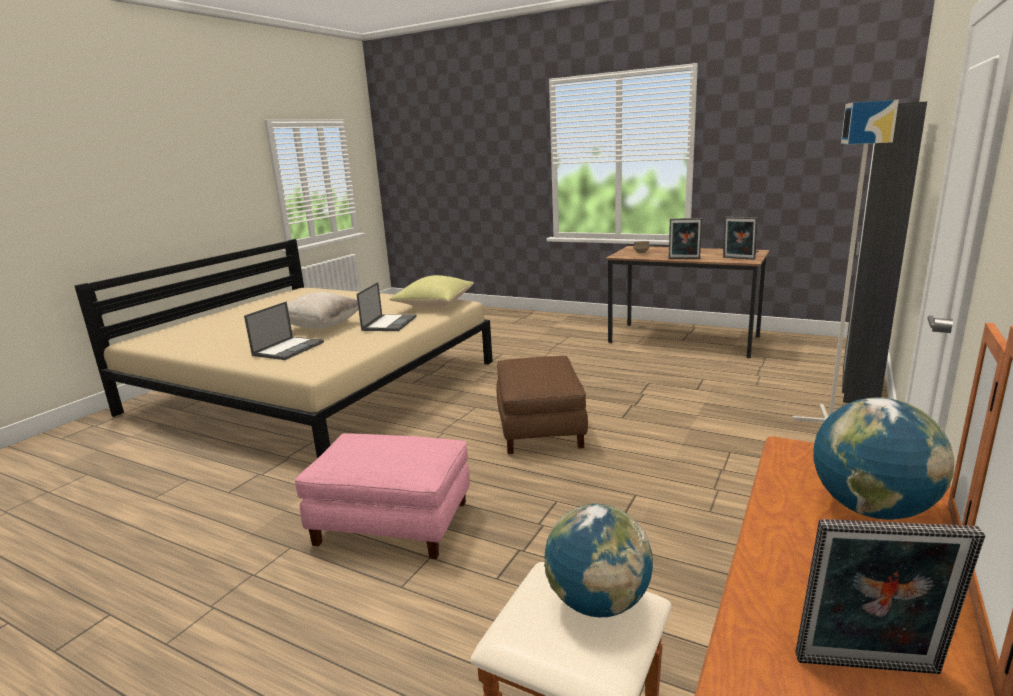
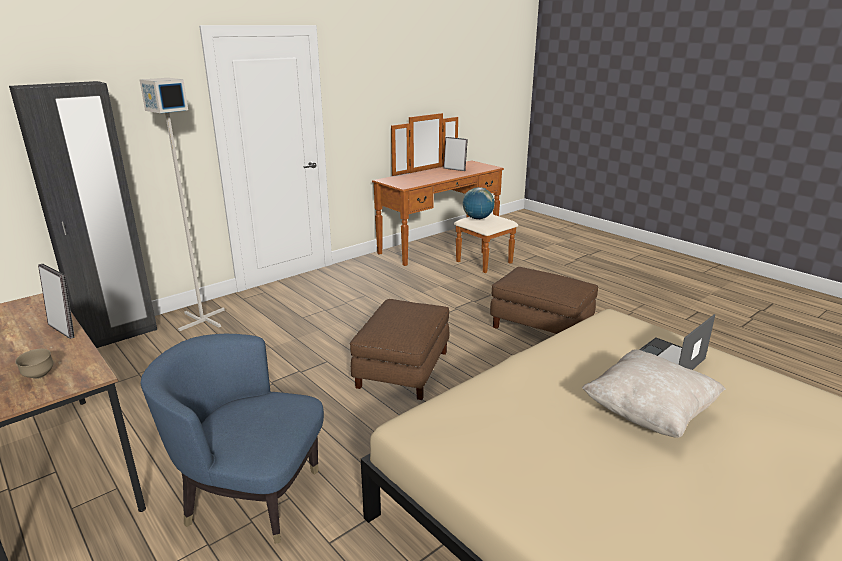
camera: 160 degrees left, 5 degrees up
(389, 323) = (540, 387): laptop -> none
(391, 524) = (541, 326): pink ottoman -> brown ottoman
(434, 305) = (458, 434): yellow pillow -> none
(562, 355) = (250, 496): none -> blue armchair
(738, 258) = (27, 308): picture frame -> none
(871, 509) = (412, 177): globe -> none

